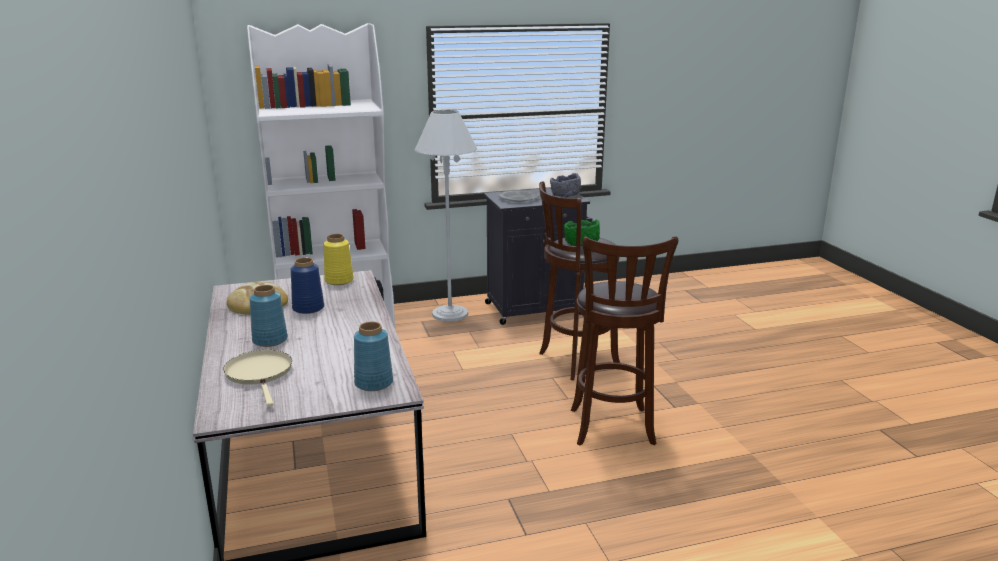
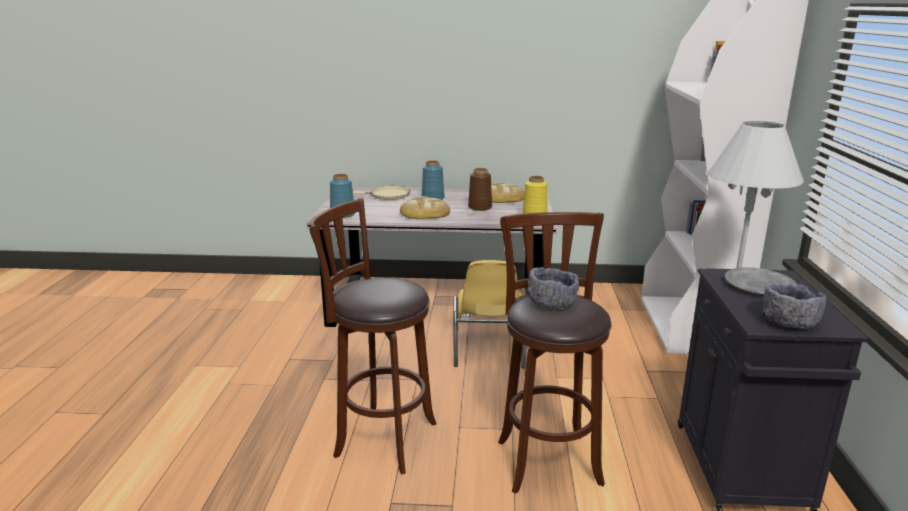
camera: 110 degrees right, 0 degrees up
(308, 308) = (480, 207): blue vase -> brown vase
(343, 333) = (424, 213): none -> bread
(429, 406) = (488, 349): none -> yellow chair
(581, 244) = (551, 303): green bowl -> grey bowl

